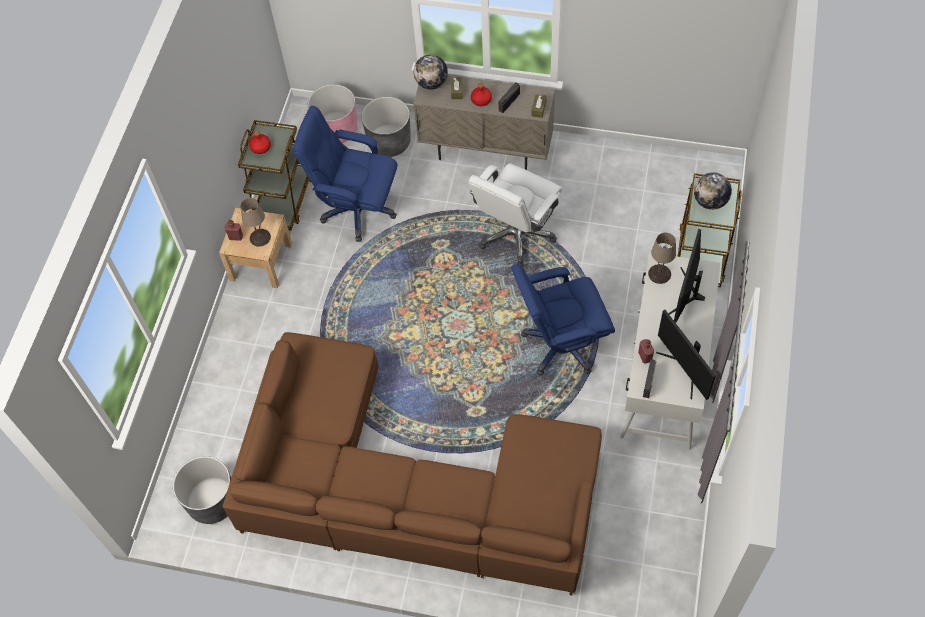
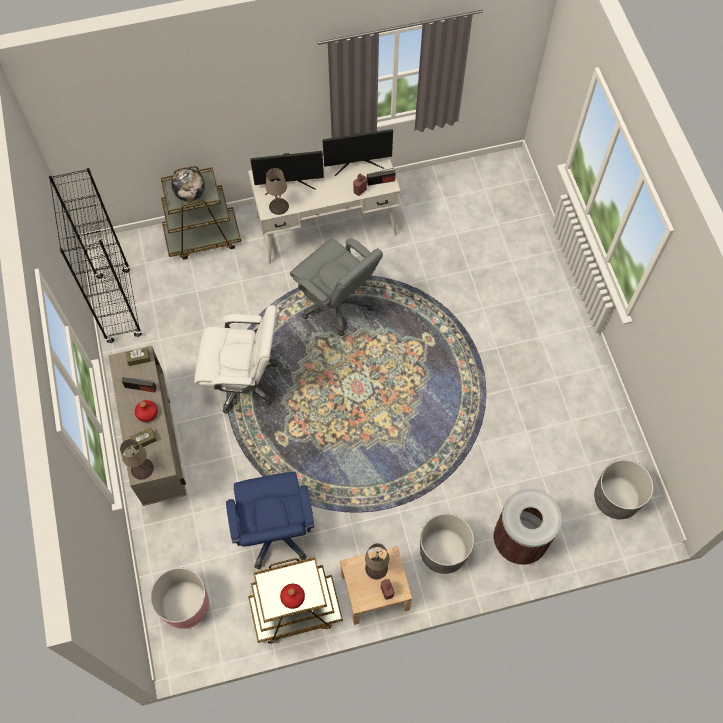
camera: 120 degrees left, 5 degrees up
(230, 395) = (519, 540): none -> brown trash can
(389, 142) = (181, 543): grey planter -> grey planter (443, 551)
(408, 487) = (517, 358): brown sofa -> none
(431, 83) = (142, 469): globe -> beige table lamp
(561, 345) = (337, 304): blue office chair -> grey office chair
(650, 163) = (119, 306): none -> black bookcase
(684, 369) = (357, 163): monitor -> monitor turned 45 degrees clockwise

